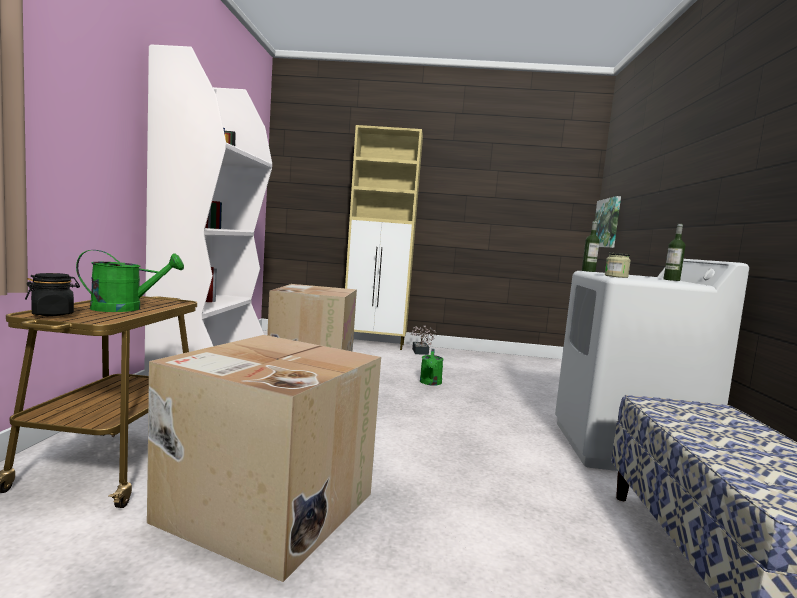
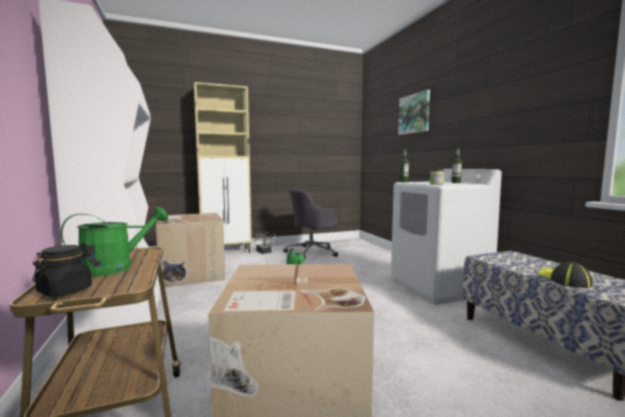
camera: 25 degrees left, 0 degrees up
(482, 365) = (312, 252): none -> grey office chair
(607, 223) = (372, 149): picture -> picture (414, 113)
(733, 457) = (564, 280): none -> cap

